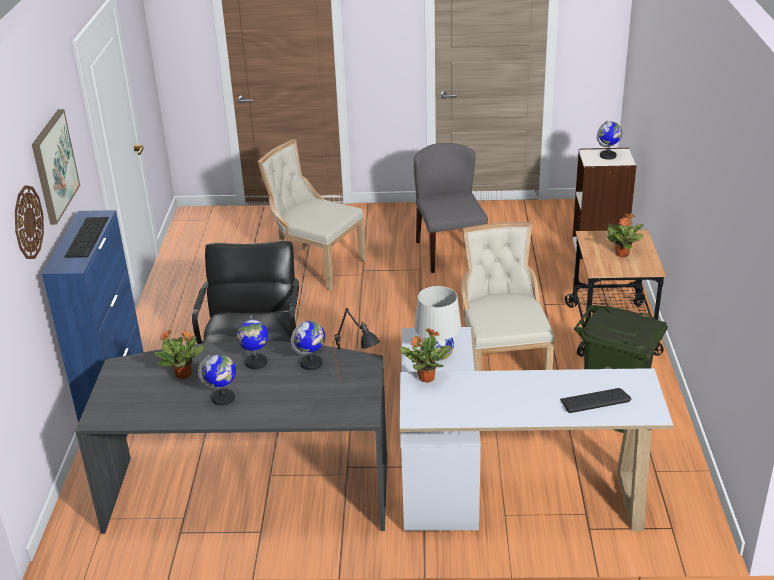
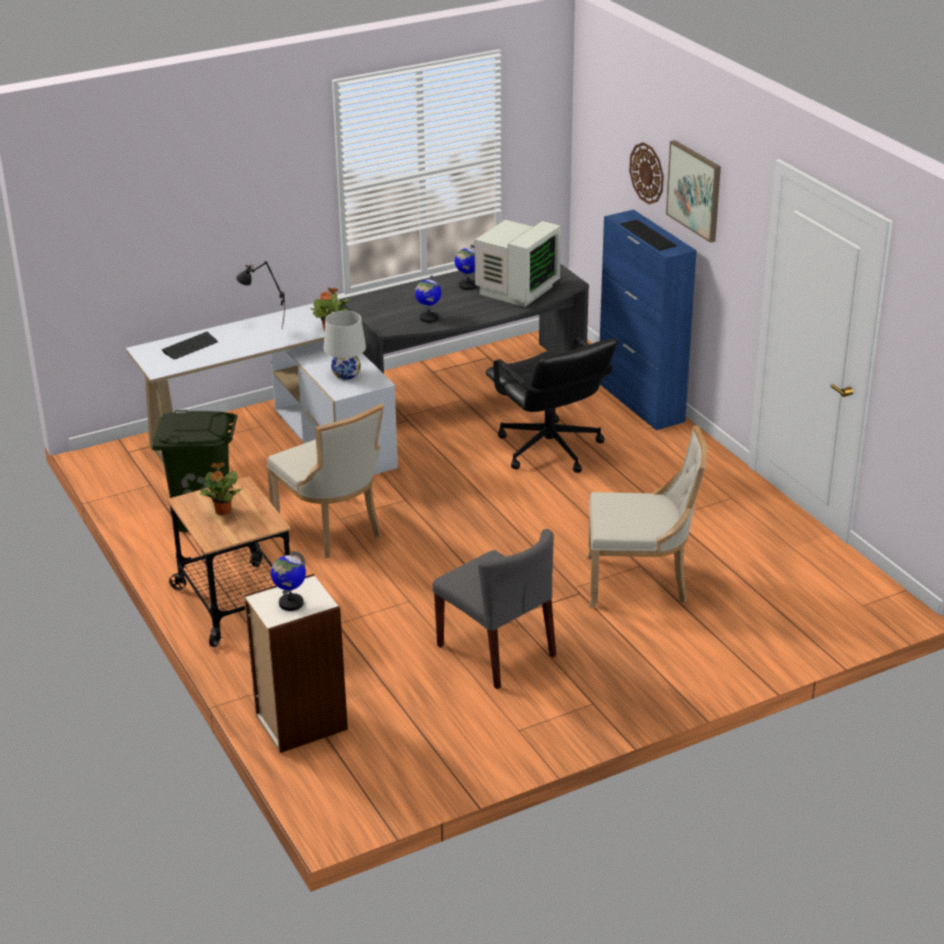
camera: 150 degrees right, 0 degrees up
(184, 374) = (515, 290): potted plant -> monitor
(256, 362) = (472, 309): globe -> none
(358, 387) = (376, 314): black table lamp -> black table lamp (264, 329)

